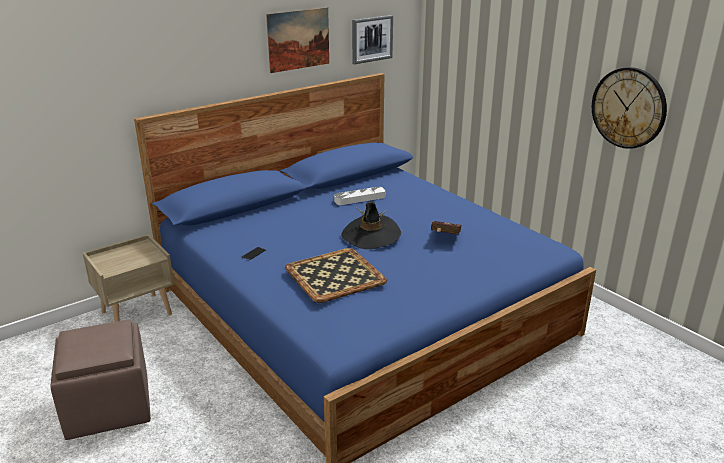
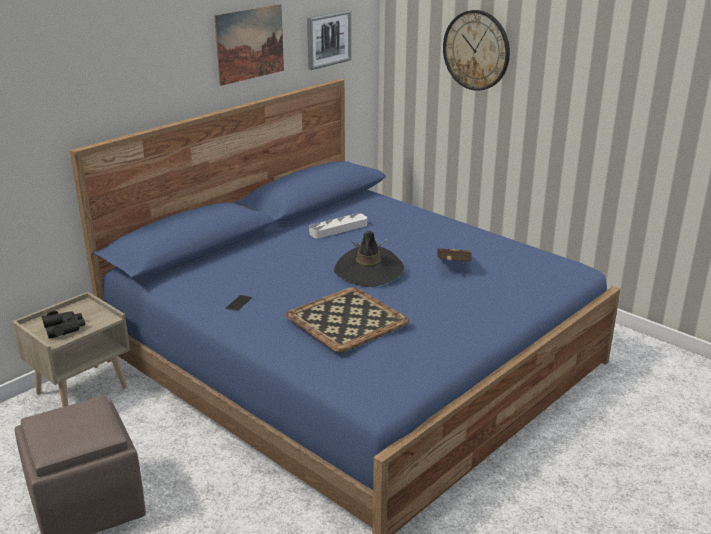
camera: 10 degrees left, 0 degrees up
(120, 262) = (64, 328): none -> black binoculars
(628, 108) = (640, 107): wall clock -> wall clock (476, 50)

